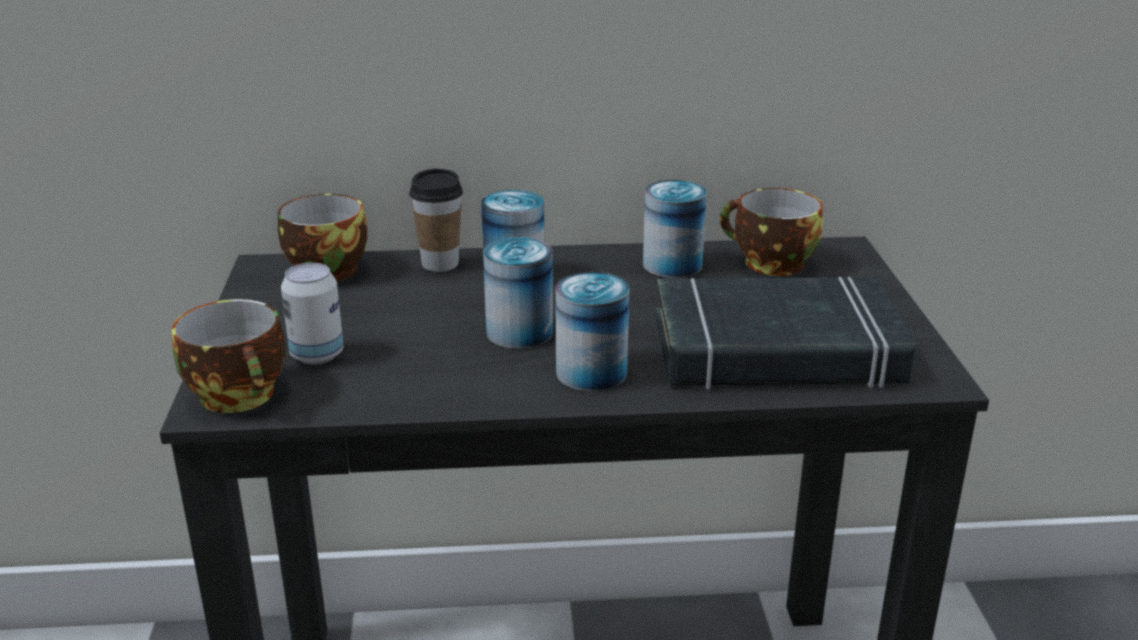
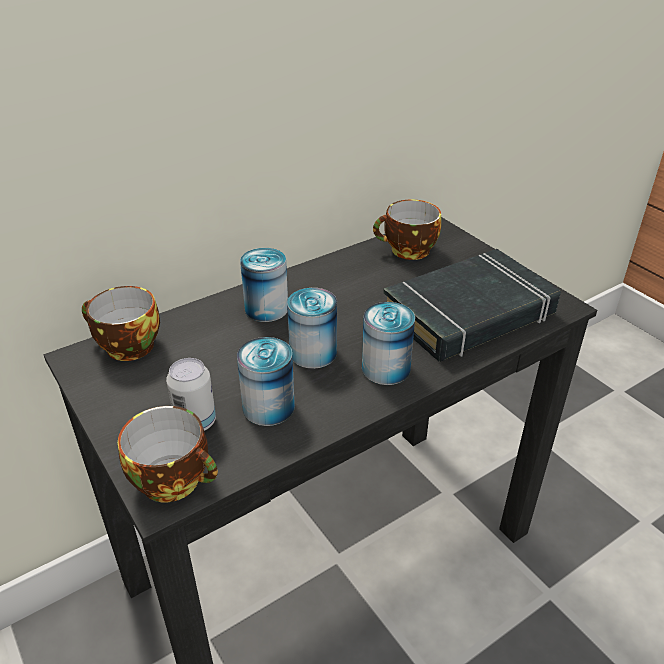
camera: 30 degrees left, 10 degrees up
(440, 264) = (206, 314): cup -> none
(672, 265) = (354, 268): can -> can (268, 407)

